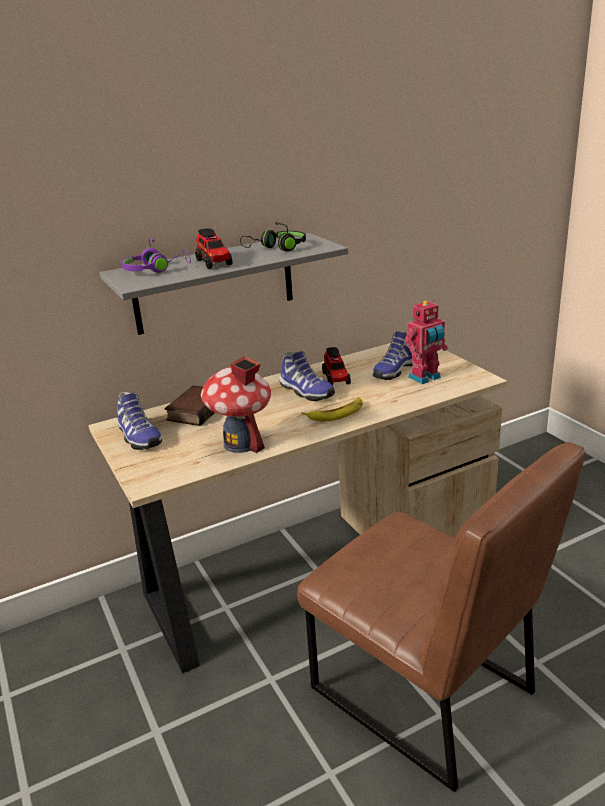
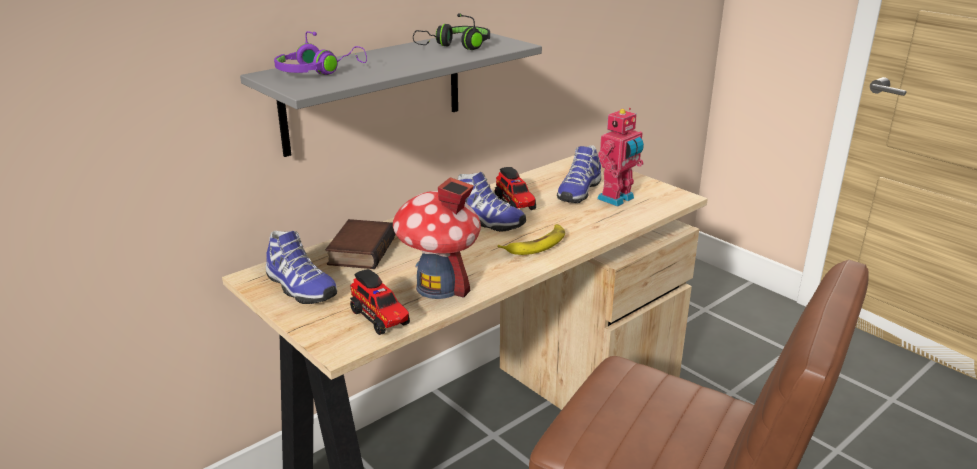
camera: 15 degrees left, 0 degrees up
(214, 263) = (390, 63): toy truck -> toy truck (381, 319)

